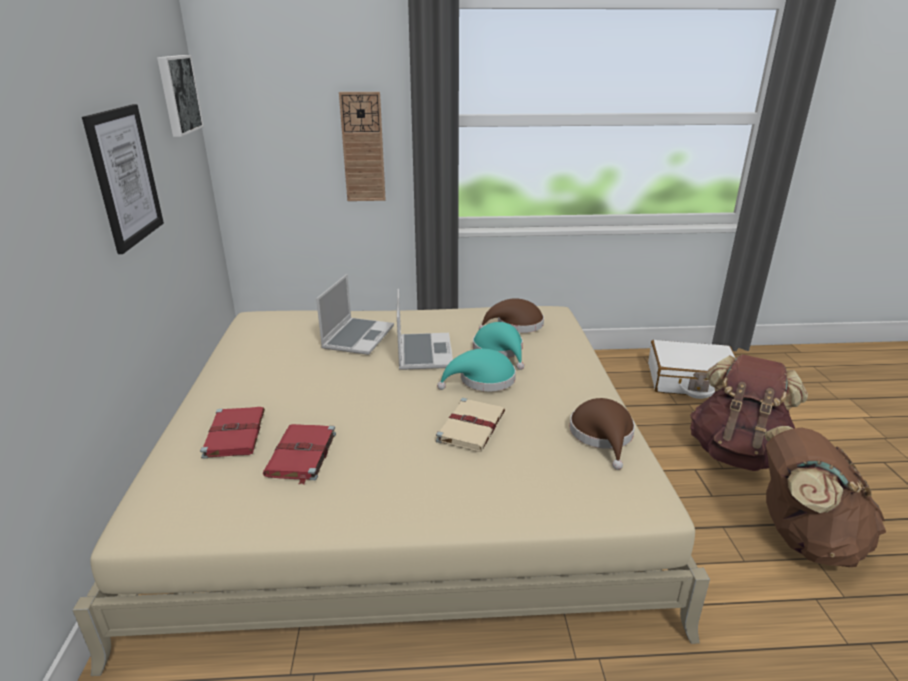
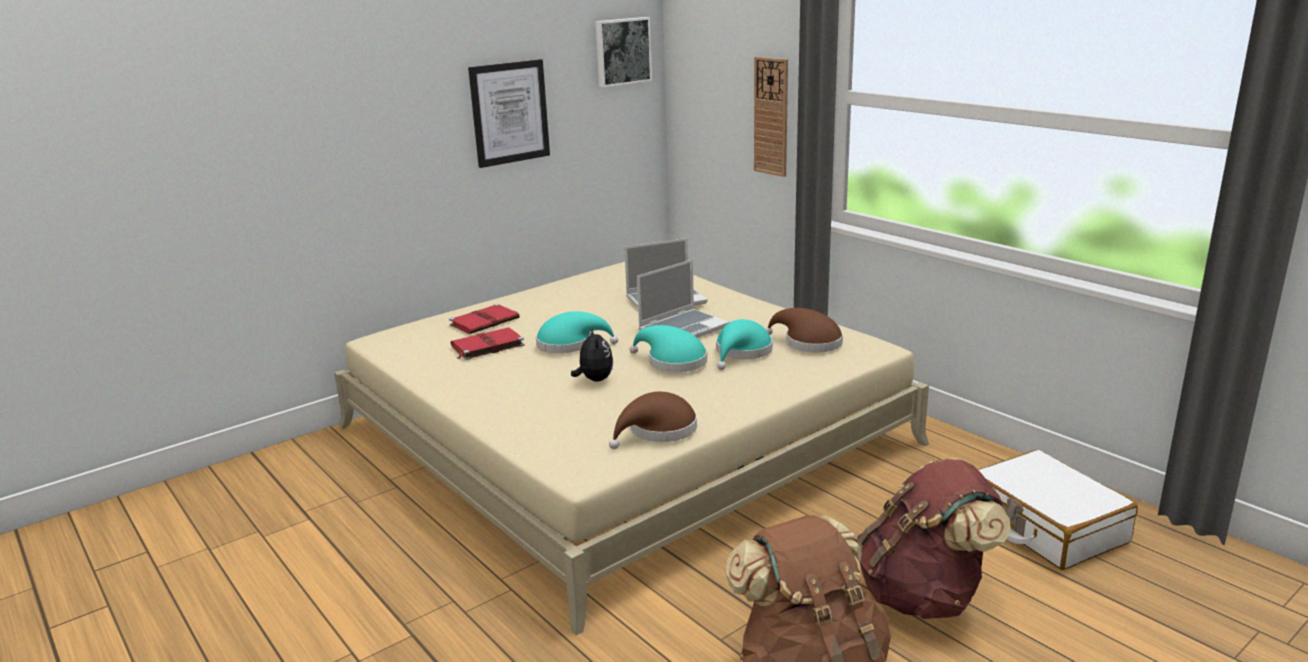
camera: 55 degrees right, 5 degrees down
(376, 410) = (569, 344): none -> turquoise hat
(471, 426) = (594, 380): beige book -> plush toy

